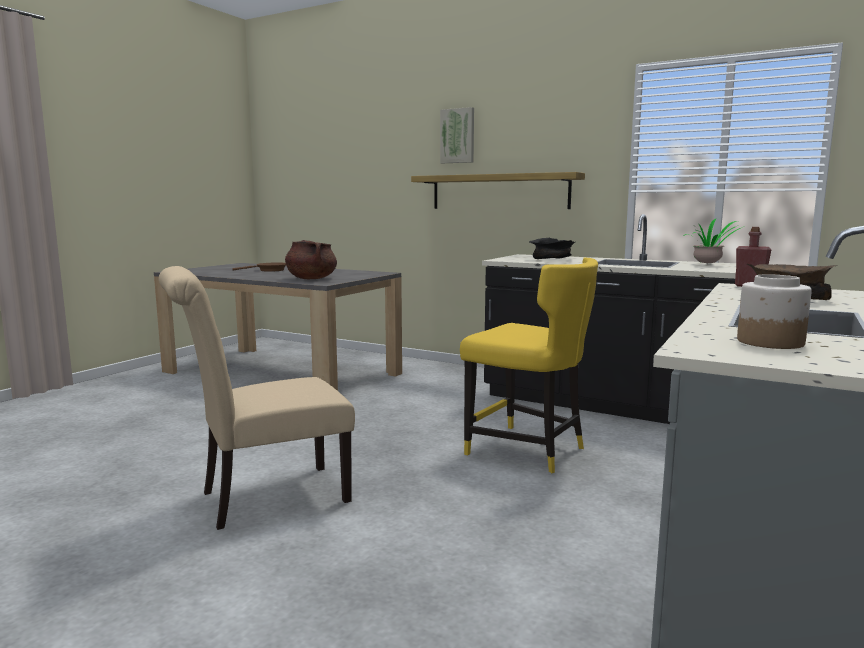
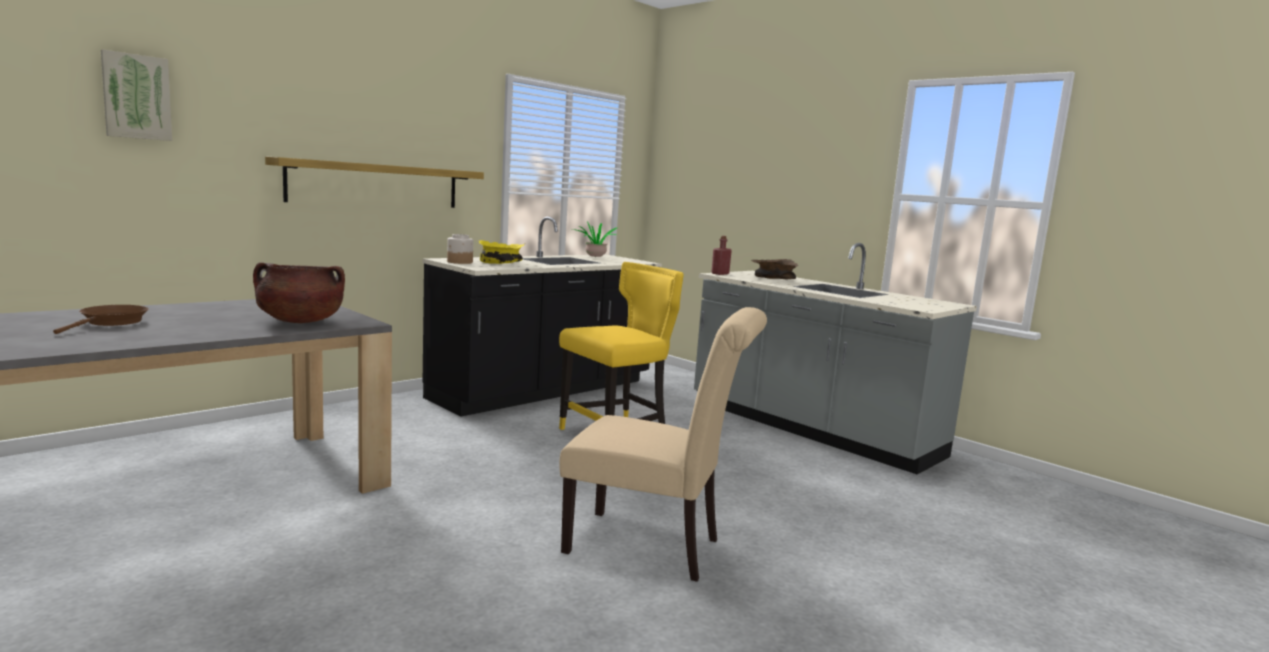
camera: 75 degrees left, 0 degrees up
(265, 498) = (653, 547): beige chair -> beige chair turned 60 degrees counterclockwise
(458, 136) = (317, 107): picture -> picture (136, 97)
(551, 259) = (501, 263): black bowl -> yellow bowl
(769, 342) = (901, 301): jar -> jar (459, 262)

